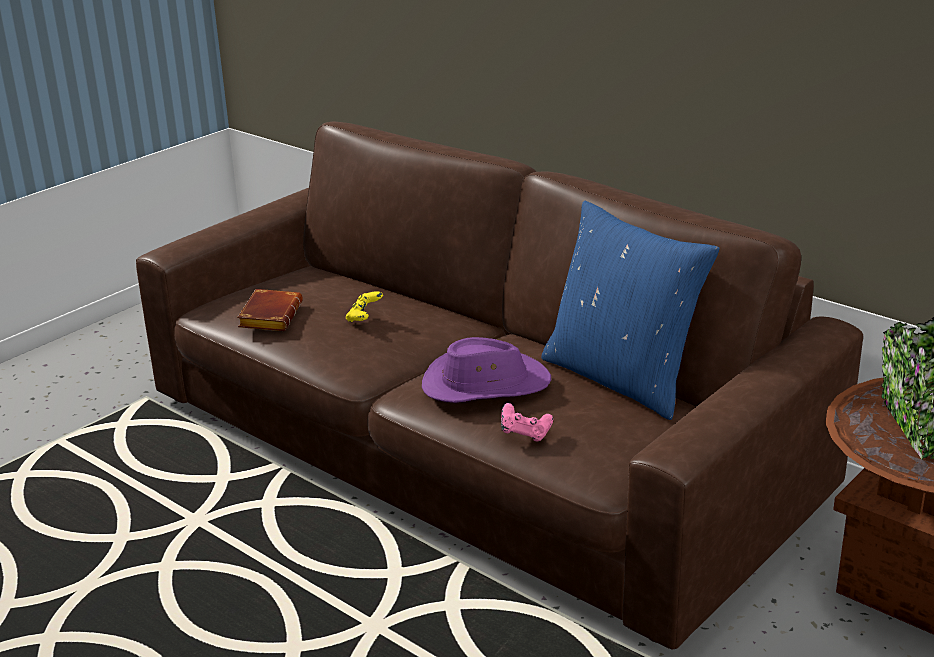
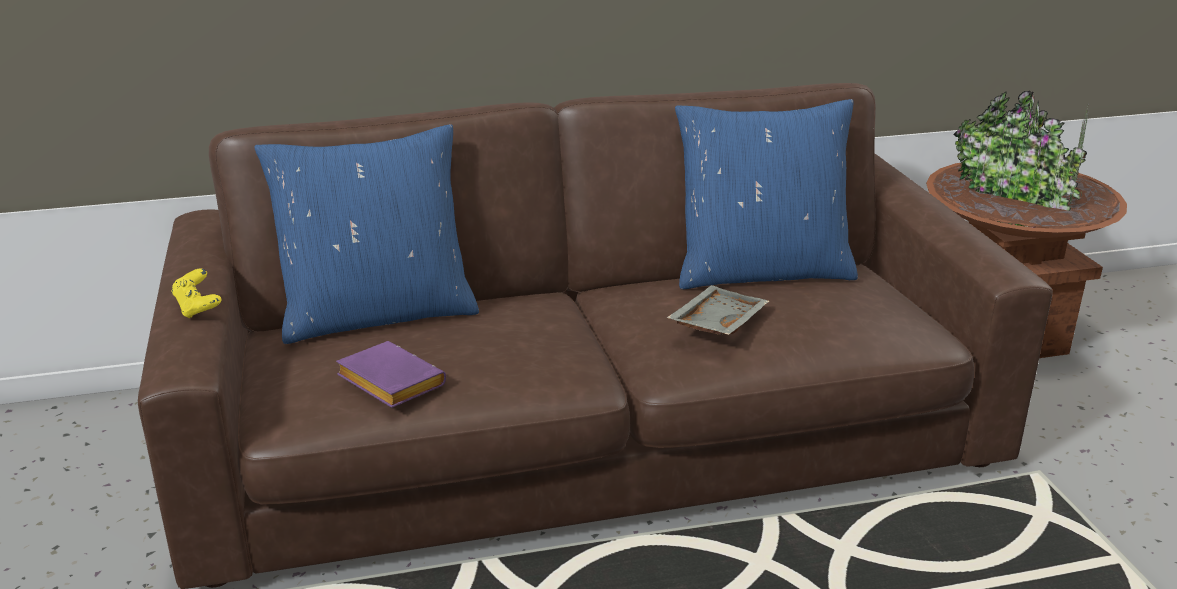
camera: 55 degrees left, 0 degrees up
(269, 316) = (387, 382): brown book -> purple book
(362, 283) = (378, 314): none -> blue pillow
(364, 318) = (483, 333): yellow game controller -> yellow game controller (198, 308)
(485, 384) = (716, 323): purple hat -> grey tray
(525, 434) = (832, 338): pink game controller -> none

